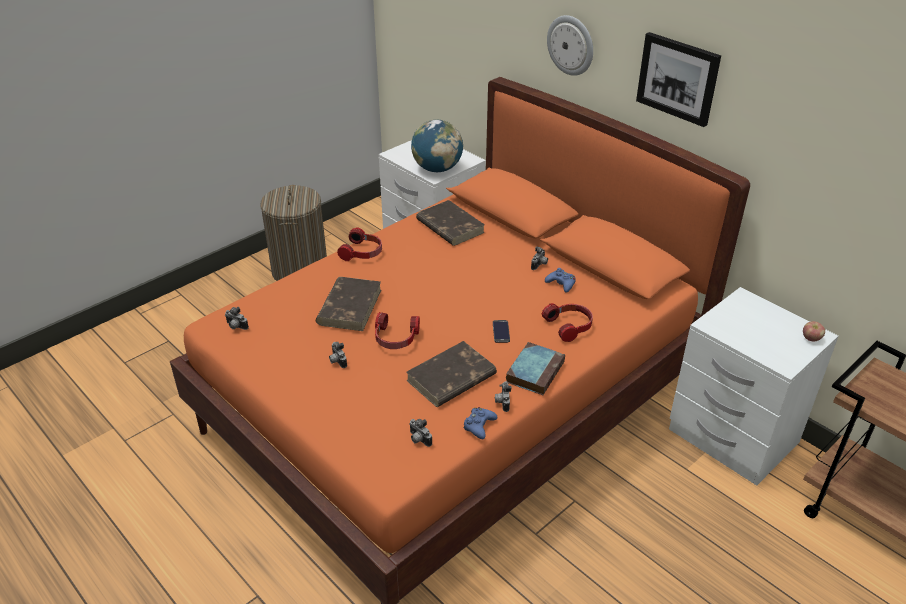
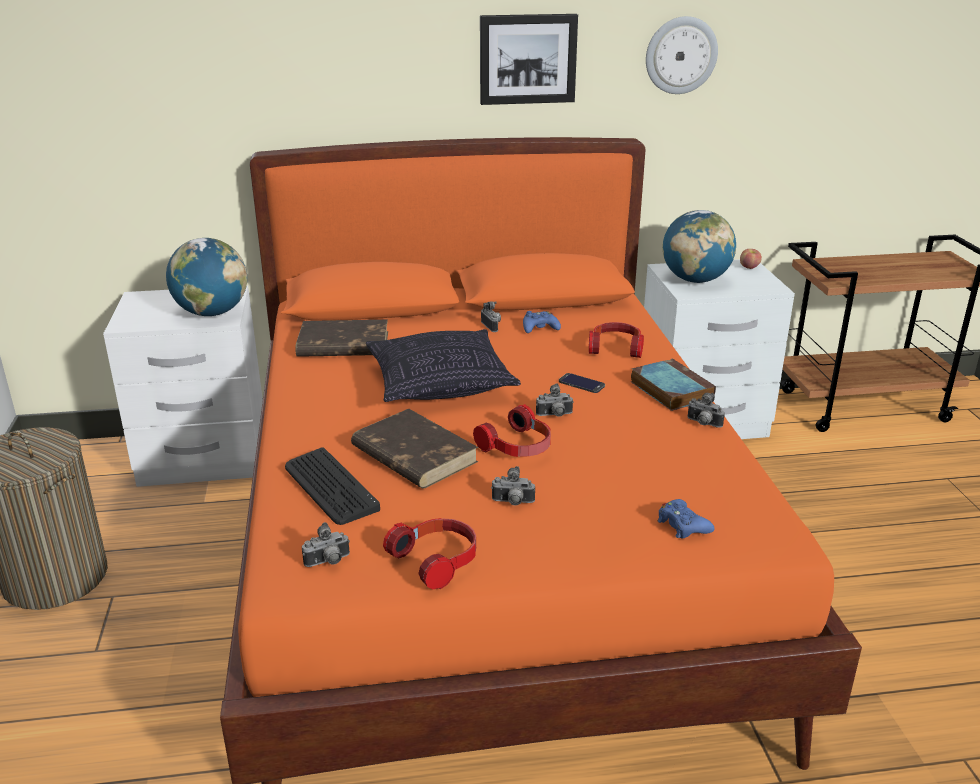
camera: 55 degrees left, 10 degrees down
(295, 296) = (330, 487): none -> keyboard
(362, 252) = (305, 412): headphones -> headphones (437, 560)
(418, 440) = (723, 495): camera -> camera (554, 415)
(439, 280) = (440, 384): none -> pillow
(450, 378) = (631, 439): brown book -> none
(479, 426) = (731, 450): blue game controller -> blue game controller (682, 525)
(571, 45) = (366, 69): wall clock -> wall clock (681, 55)
(741, 320) = (695, 280): none -> globe

